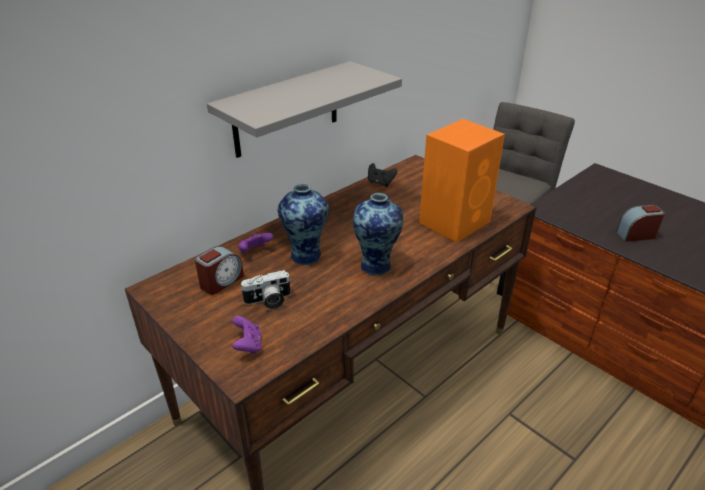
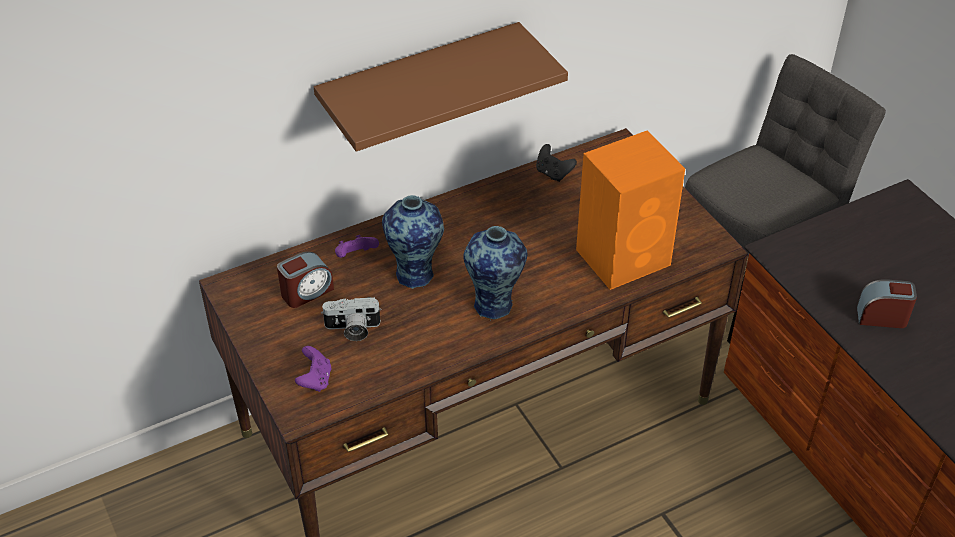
camera: 15 degrees right, 10 degrees up
(286, 109) = (420, 84): grey shelf -> brown shelf

